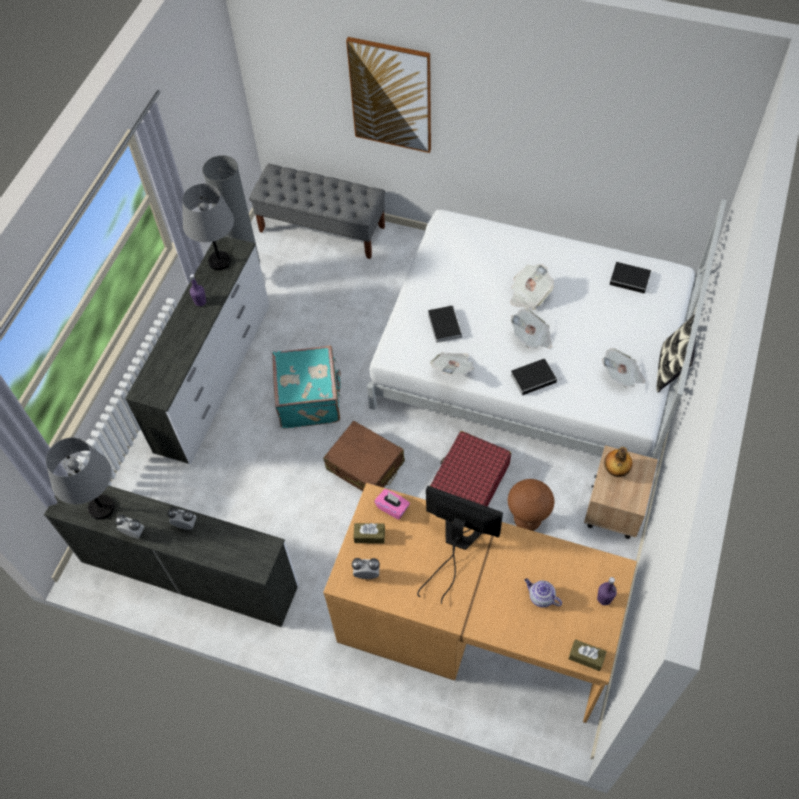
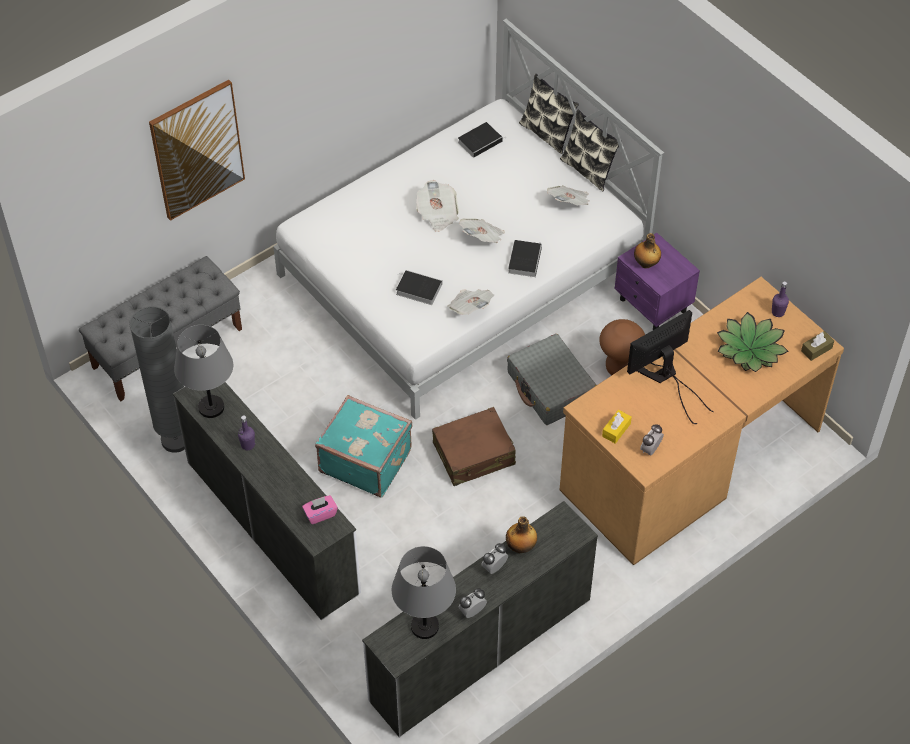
camera: 60 degrees left, 5 degrees down
(217, 533) = (521, 547): none -> bottle
(369, 536) = (616, 430): brown tissue box -> yellow tissue box
(392, 508) = (602, 401): pink tissue box -> pink tissue box (320, 514)
(469, 482) = (551, 388): red suitcase -> grey suitcase
(540, 597) = (750, 349): teapot -> potted plant
(613, 510) = (653, 305): beige nightstand -> purple nightstand
(683, 318) = (547, 133): none -> pillow

